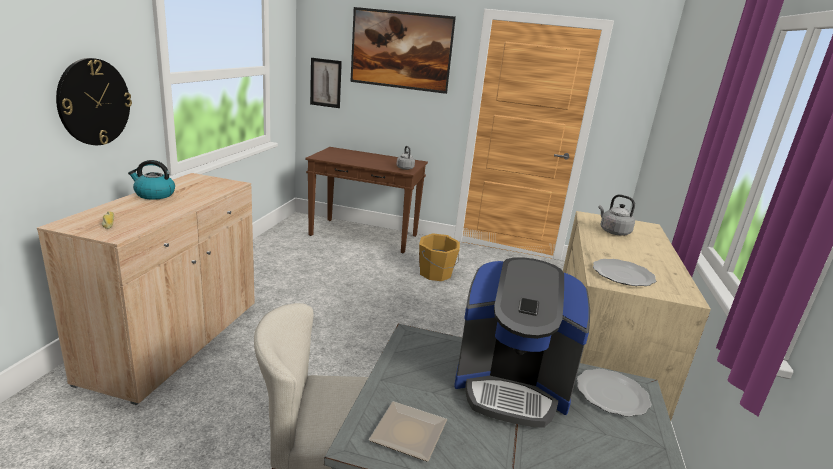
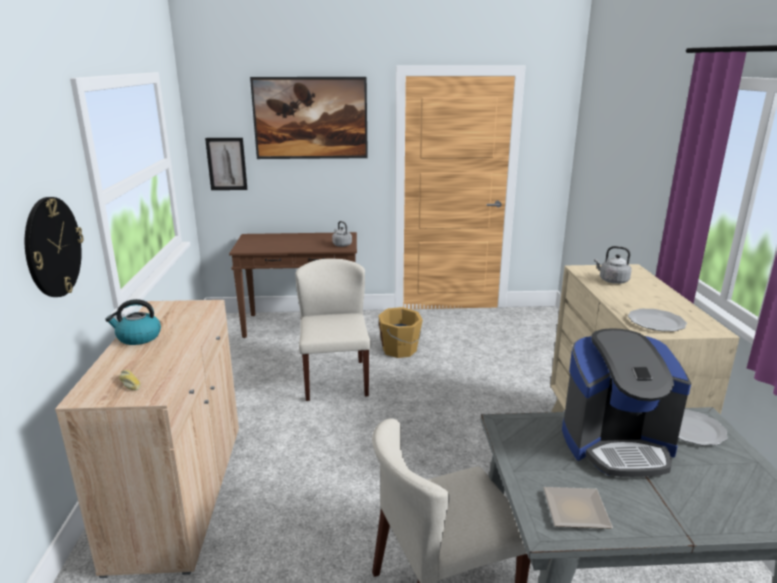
camera: 15 degrees left, 0 degrees up
(362, 284) = (335, 379): none -> beige chair

